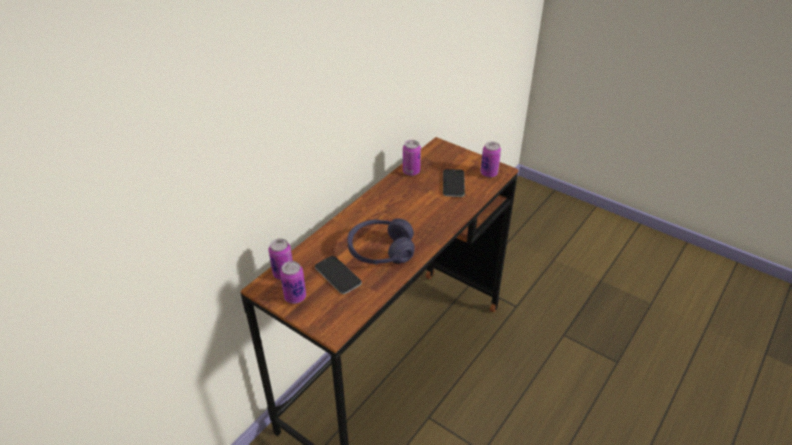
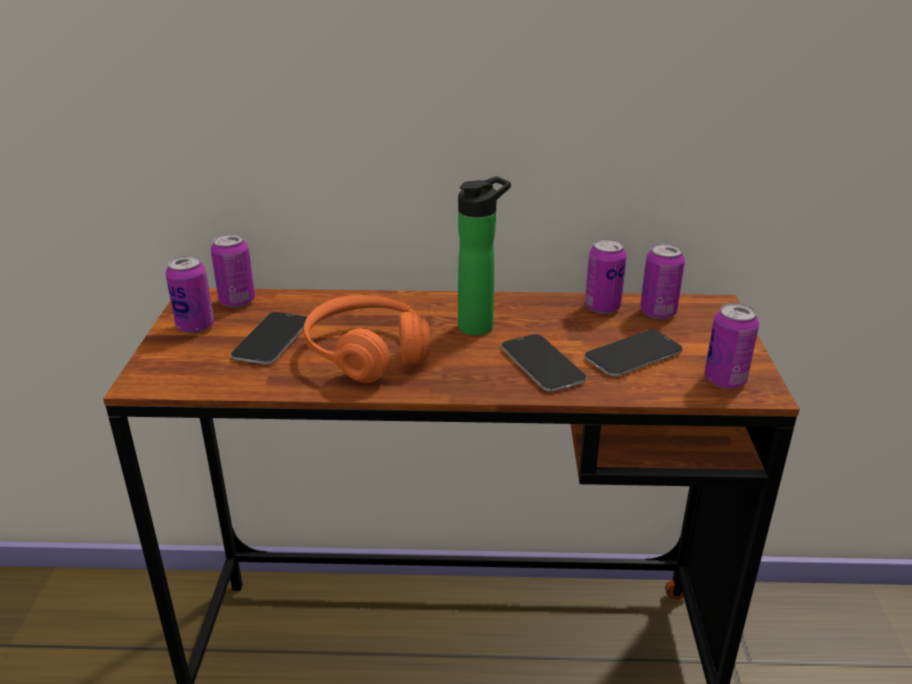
camera: 55 degrees right, 10 degrees down
(381, 250) = (367, 353): purple headphones -> orange headphones
(391, 209) = (480, 325): none -> bottle
(430, 161) = (658, 312): none -> can
(437, 208) = (542, 364): none -> phone

